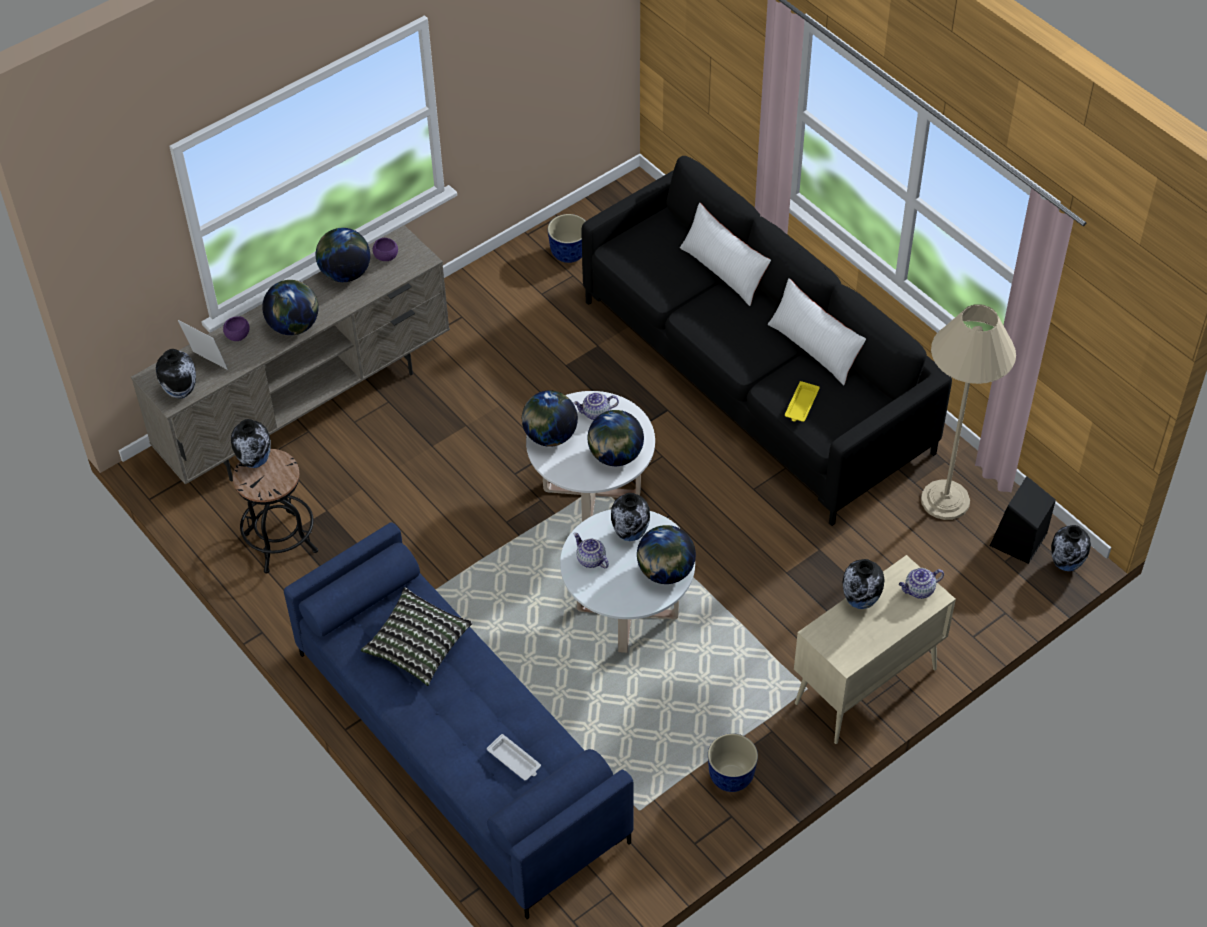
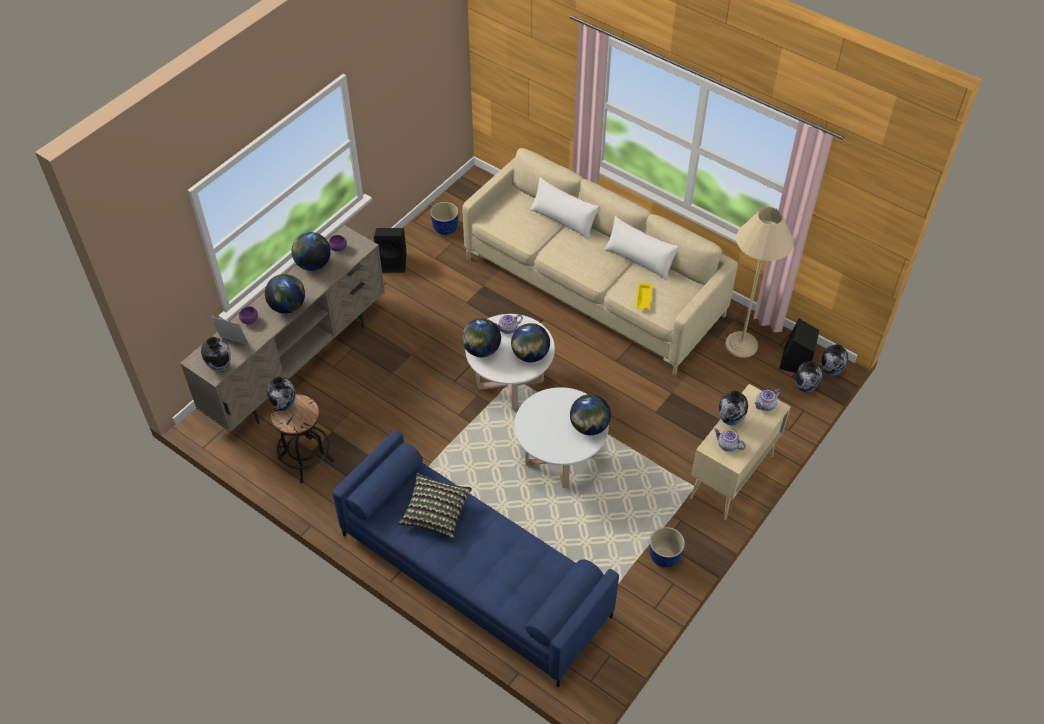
camera: 15 degrees left, 0 degrees up
(480, 289) = (393, 262): none -> black speaker
(515, 760) = (528, 578): white tray -> none
(590, 560) = (536, 428): teapot -> teapot (727, 445)
(631, 535) = (558, 406): vase -> vase (805, 388)
(754, 376) = (593, 287): black sofa -> beige sofa

